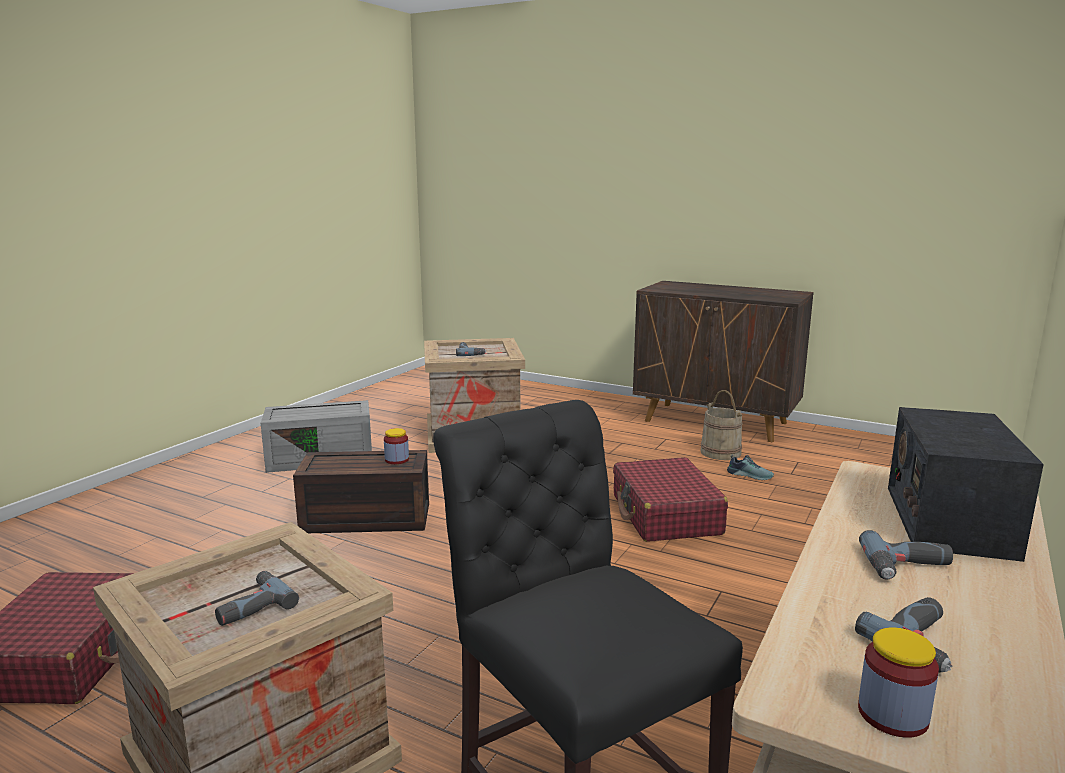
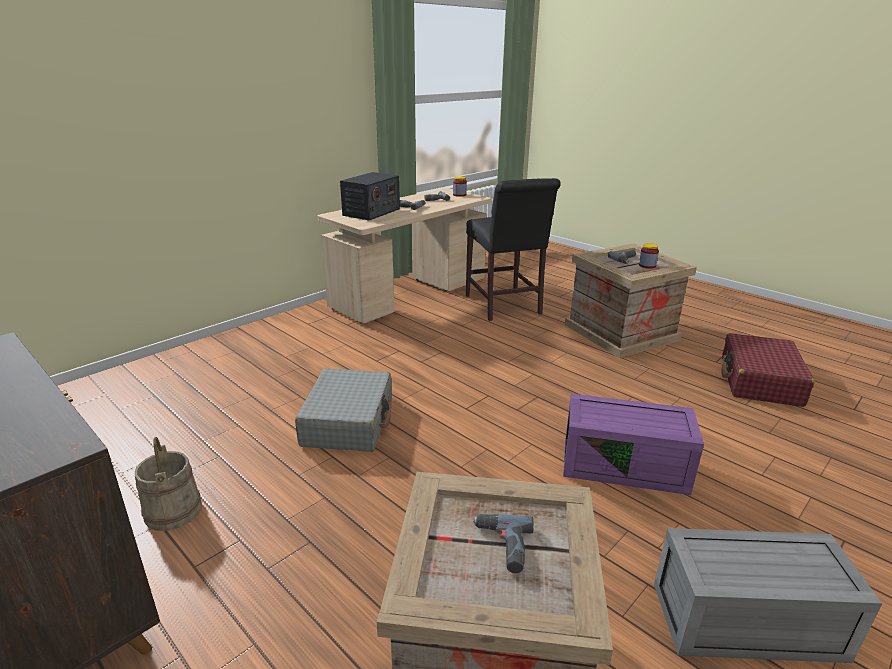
camera: 165 degrees left, 10 degrees up
(364, 519) = (625, 465): brown storage box -> purple storage box
(397, 460) = (598, 413): jar -> jar (647, 265)
(665, 515) = (348, 422): red suitcase -> grey suitcase
(750, 475) = (205, 460): shoe -> none

